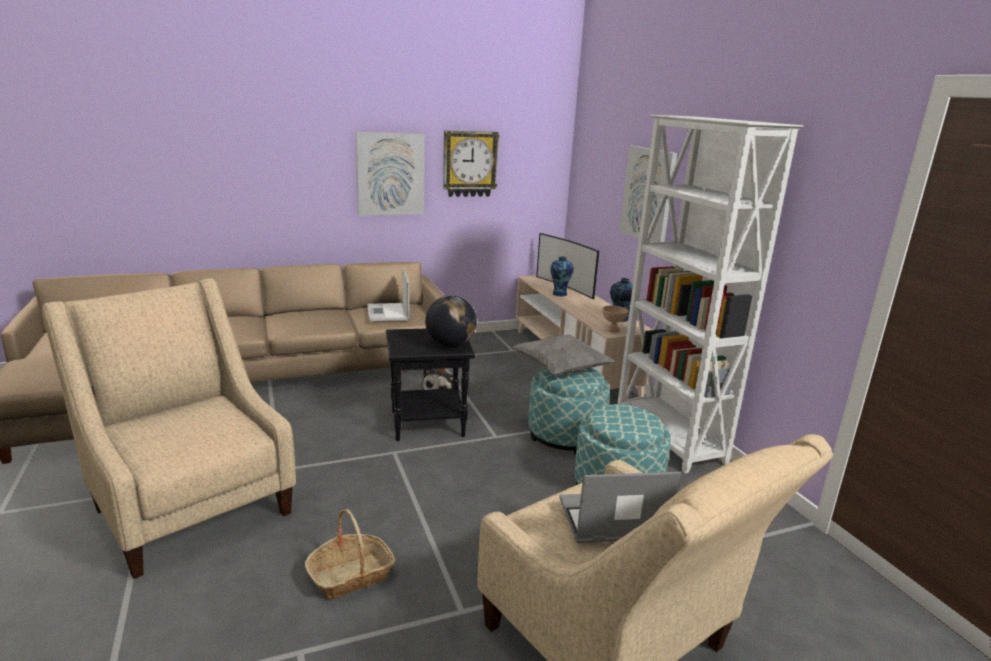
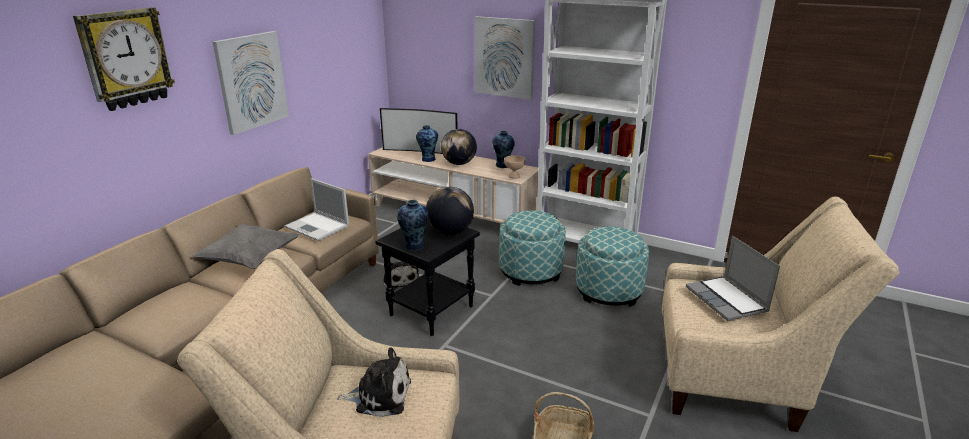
camera: 40 degrees left, 5 degrees up
(202, 425) = (380, 395): none -> plush toy
(402, 343) = (414, 246): none -> vase
(469, 164) = (314, 54): wall clock -> wall clock (126, 58)
(561, 370) = (523, 220): grey pillow -> grey pillow (250, 260)
(580, 305) = (459, 163): none -> globe
(611, 520) = (727, 300): laptop -> laptop turned 60 degrees counterclockwise

